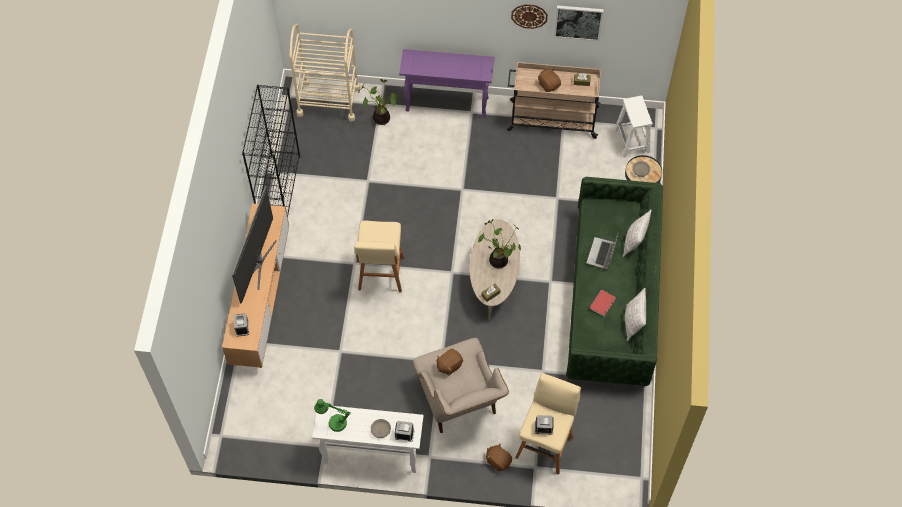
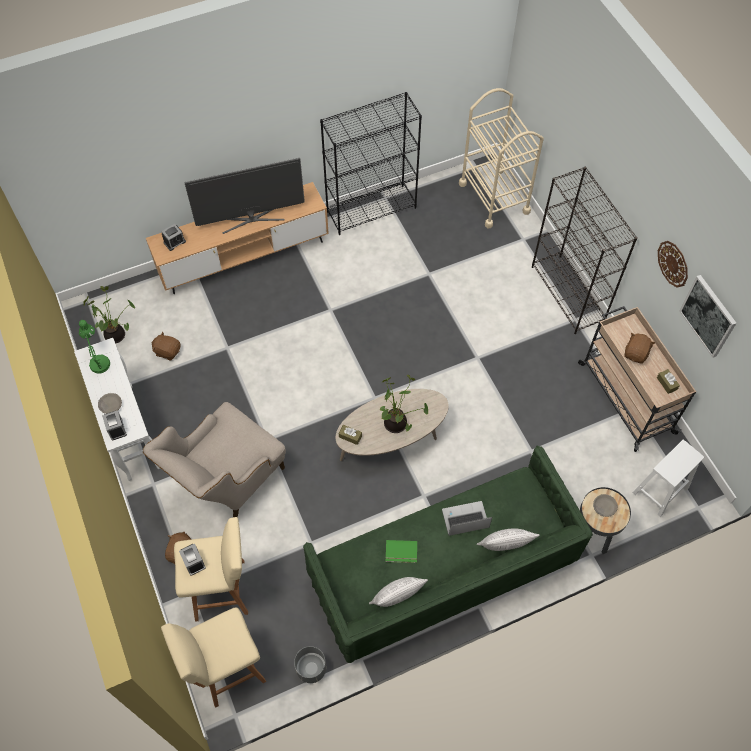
camera: 60 degrees right, 0 degrees up
(381, 117) = (508, 247): potted plant -> potted plant (116, 334)
(381, 275) = (331, 338): beige stool -> beige stool (226, 669)
(447, 104) = (568, 294): purple console table -> black bookcase
(449, 365) = (233, 436): brown plush toy -> brown plush toy (167, 351)
(603, 303) = (401, 553): red book -> green book
(635, 415) = (311, 669): none -> grey planter

